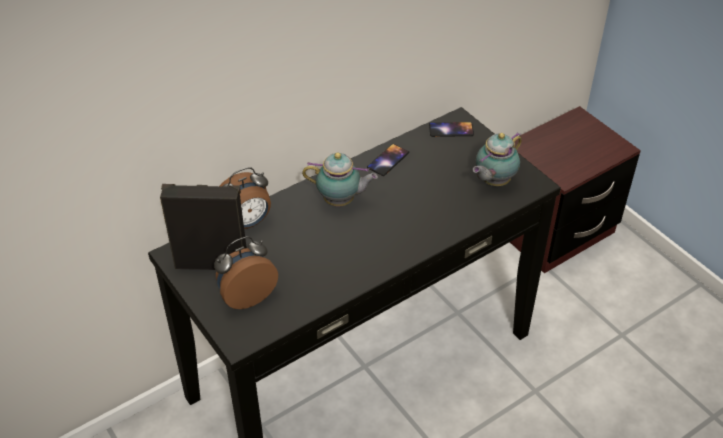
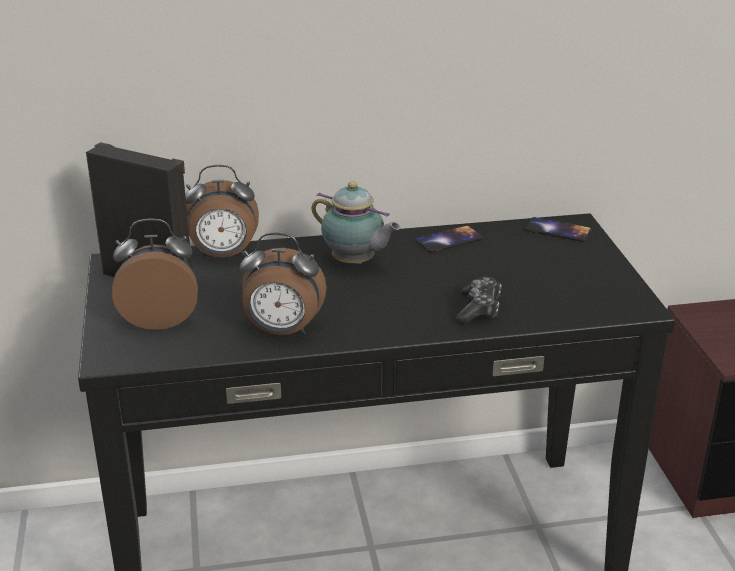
camera: 25 degrees right, 15 degrees down
(336, 278) = (283, 331): none -> alarm clock
(444, 217) = (479, 309): none -> game controller
(493, 182) = (577, 291): teapot -> none

